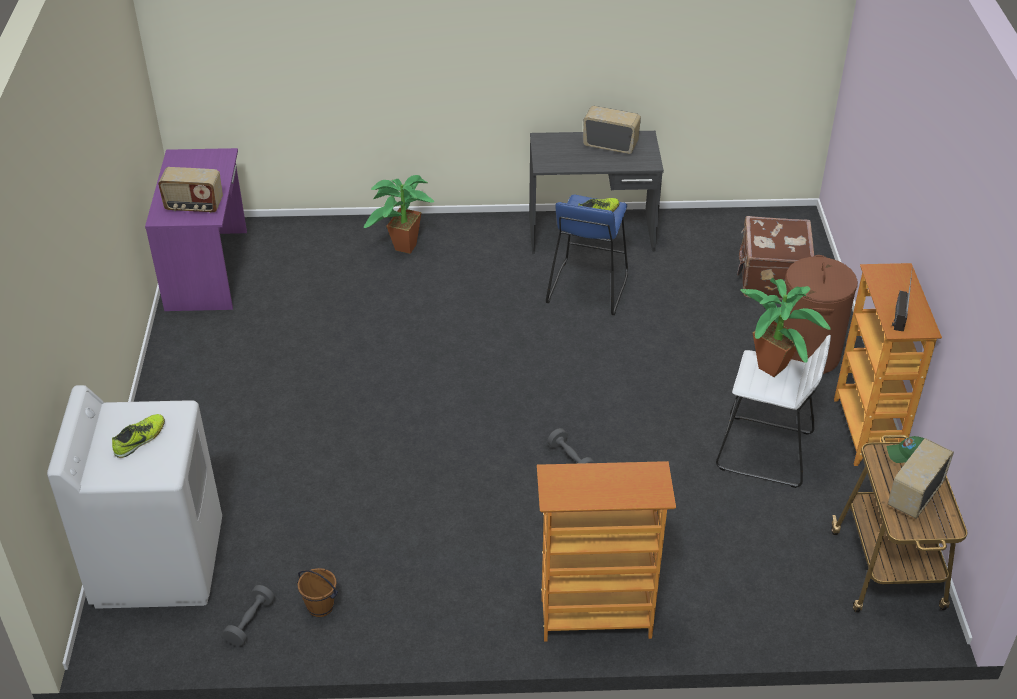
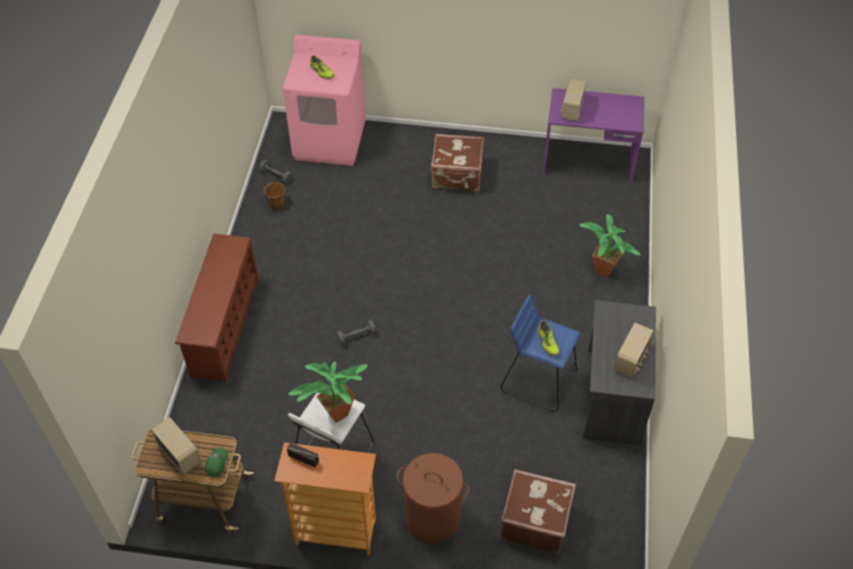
camera: 100 degrees right, 10 degrees up
(159, 562) = (330, 141): white washing machine -> pink washing machine
(242, 394) = (457, 176): none -> brown suitcase
(595, 619) = (224, 326): bookcase -> brown shoe rack

